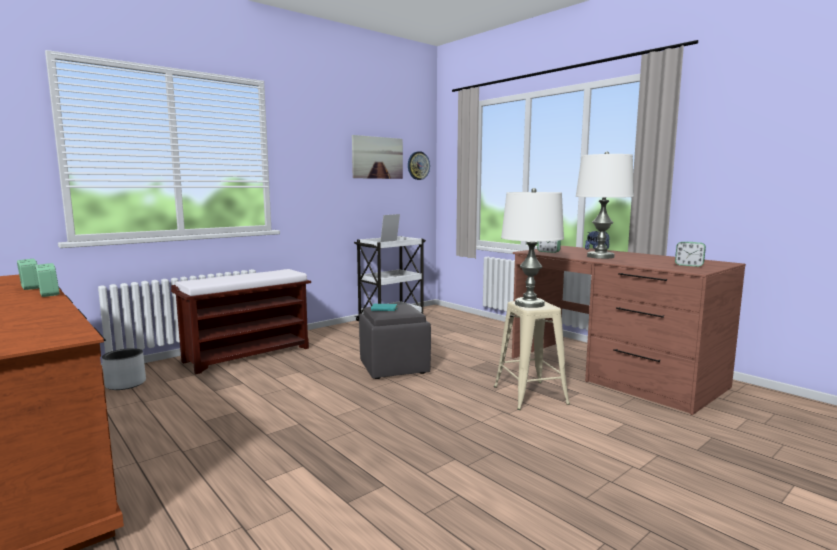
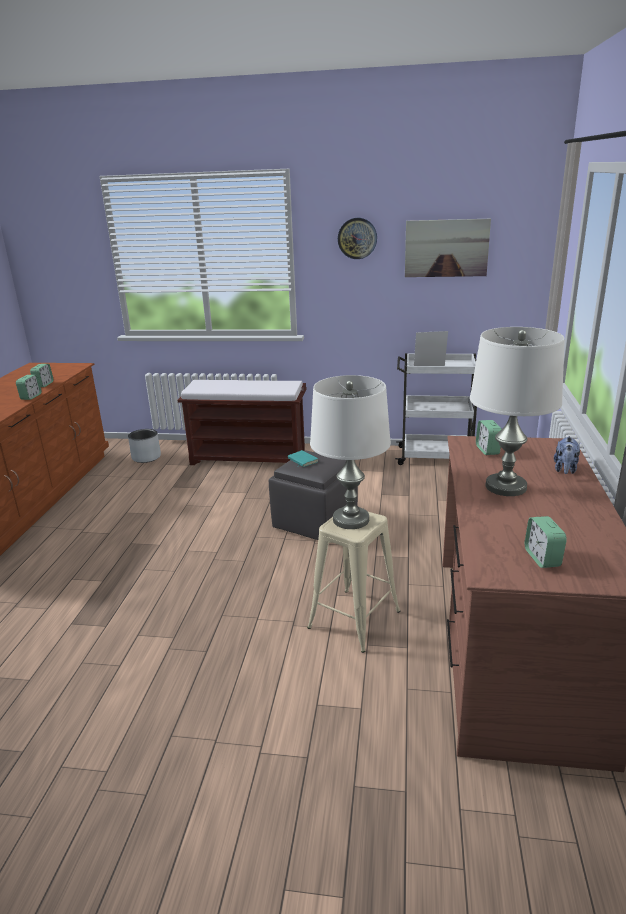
camera: 50 degrees right, 15 degrees up
(418, 165) = (520, 255): wall clock -> wall clock (357, 238)

